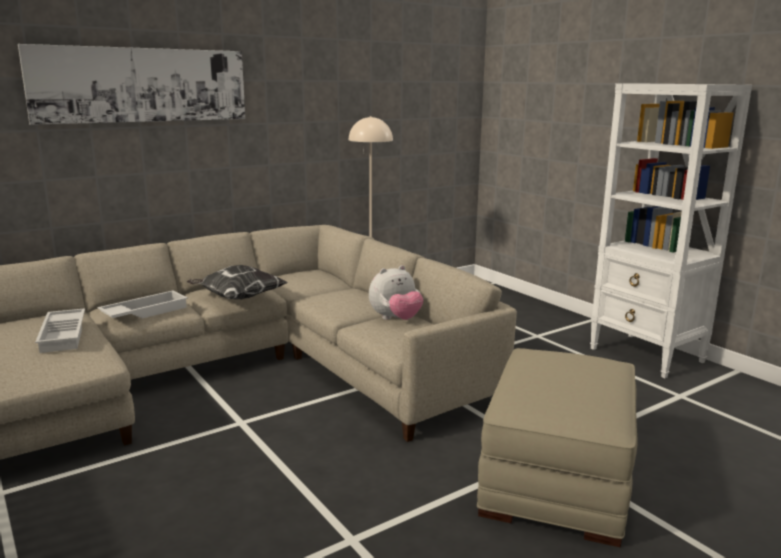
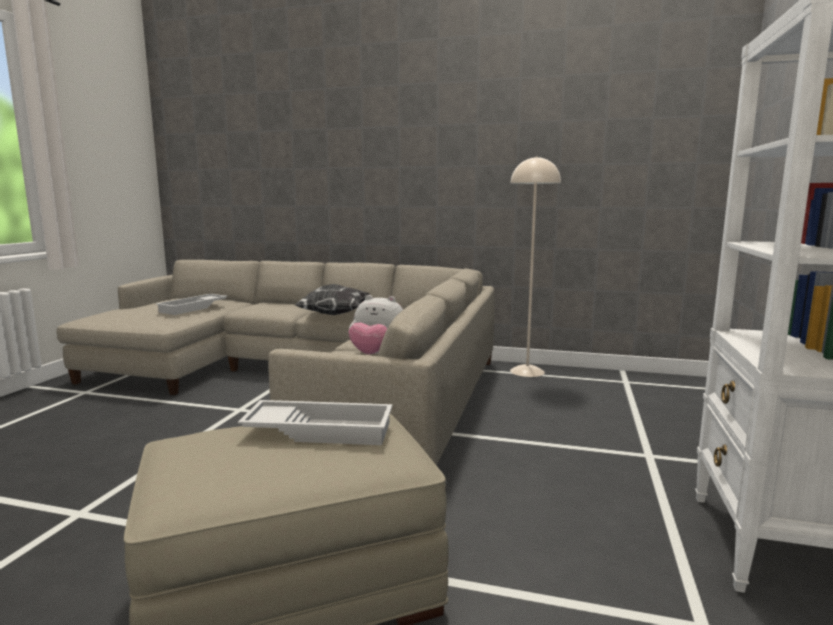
camera: 50 degrees right, 5 degrees down
(142, 85) = (329, 133): picture -> none
(145, 312) = (263, 308): white tray -> white tray (321, 430)

